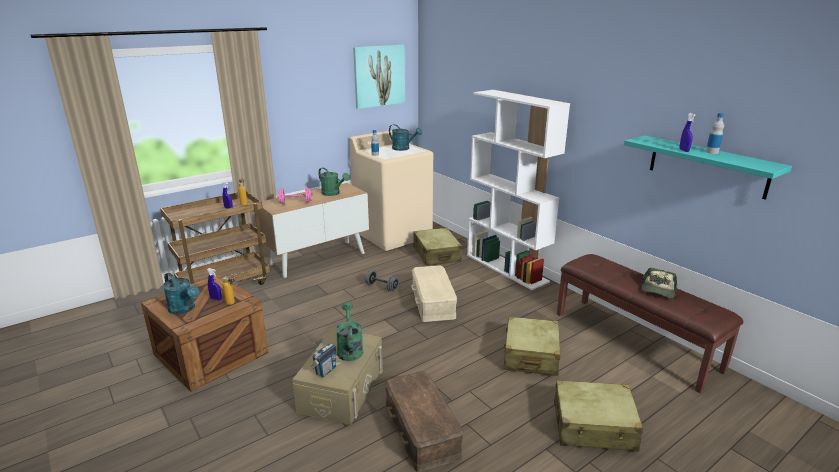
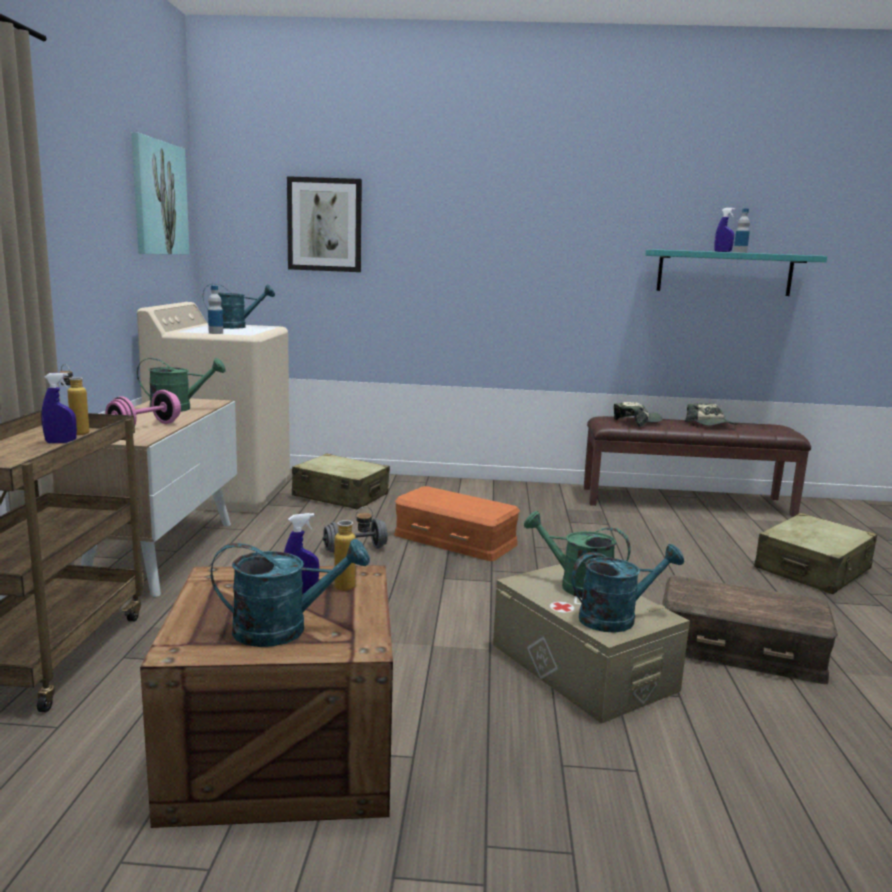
camera: 50 degrees left, 10 degrees down
(325, 371) = (616, 618): radio -> turquoise watering can
(433, 302) = (456, 539): beige storage box -> orange storage box
(466, 90) = (325, 225): none -> picture
(507, 268) = (453, 484): white bookcase -> none
(530, 356) = (654, 544): beige suitcase -> none
(603, 268) = (637, 422): none -> cap

